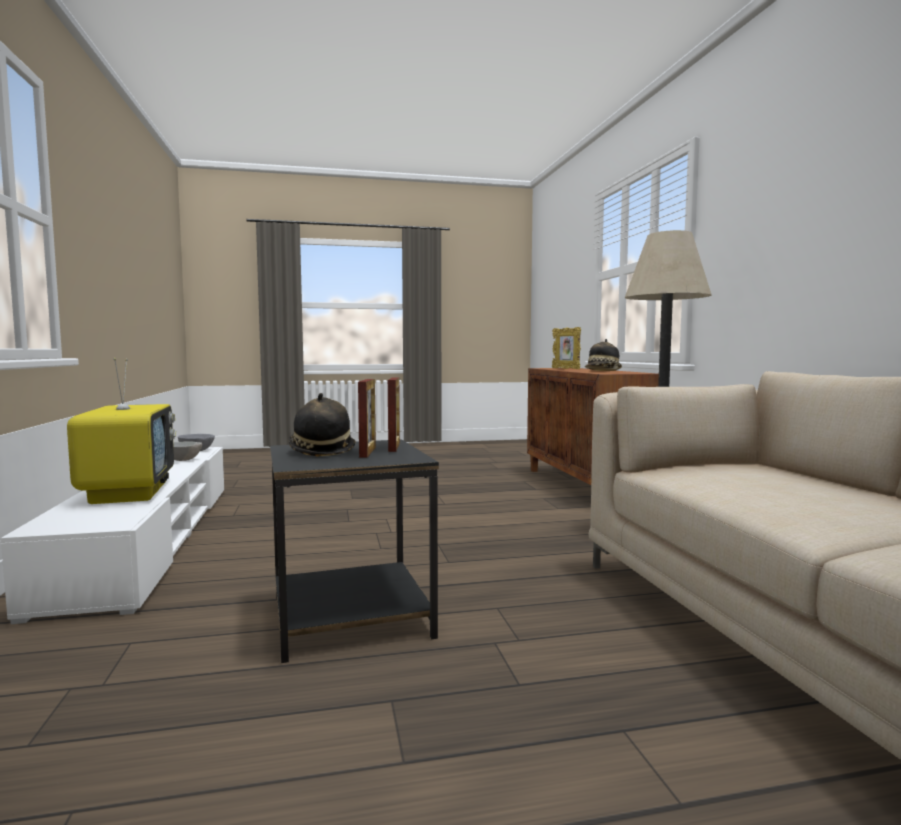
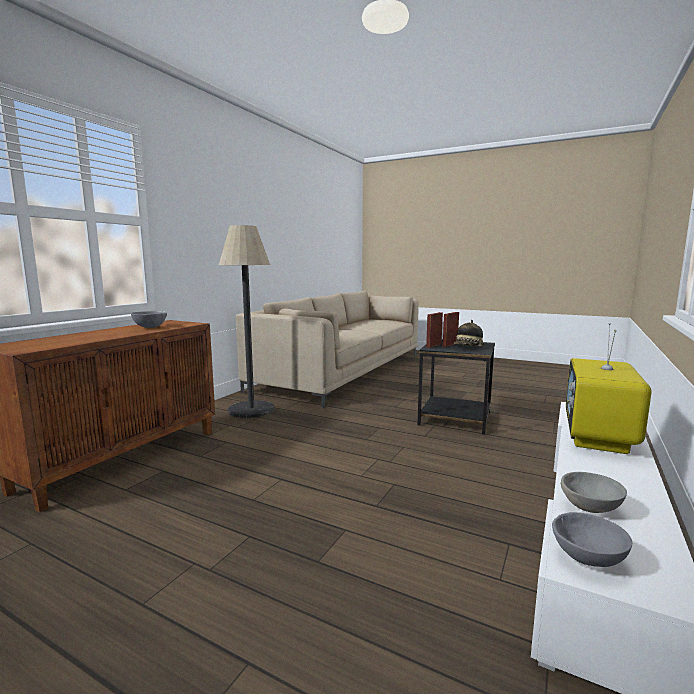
camera: 140 degrees left, 5 degrees up
(566, 369) = (76, 339): picture frame -> none
(603, 371) = (150, 327): hat -> grey bowl

